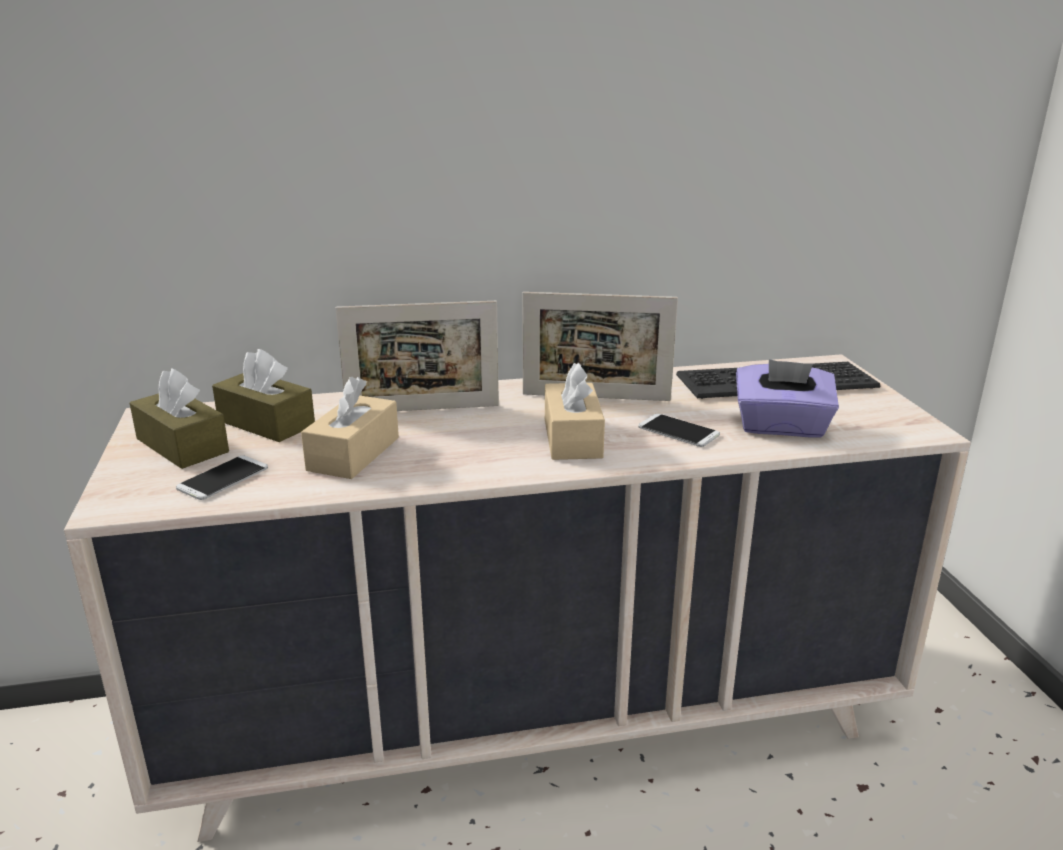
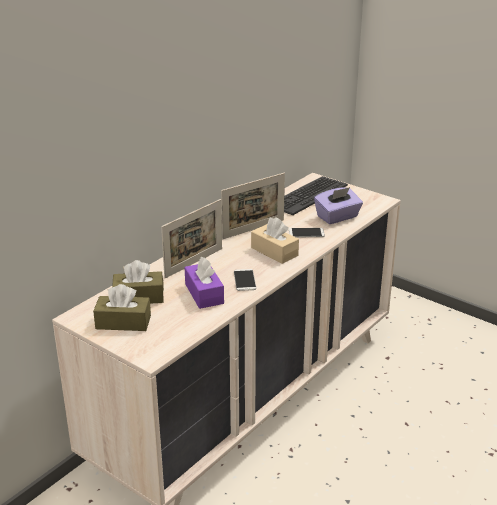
camera: 40 degrees left, 5 degrees up
(223, 478) = (172, 326): phone -> phone (244, 280)
(353, 454) = (204, 294): beige tissue box -> purple tissue box

